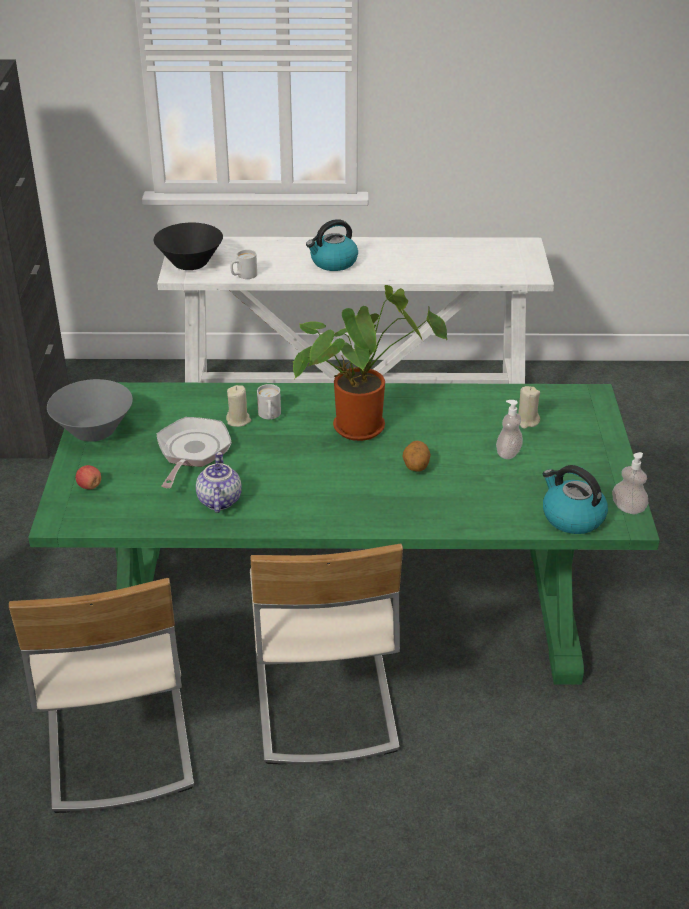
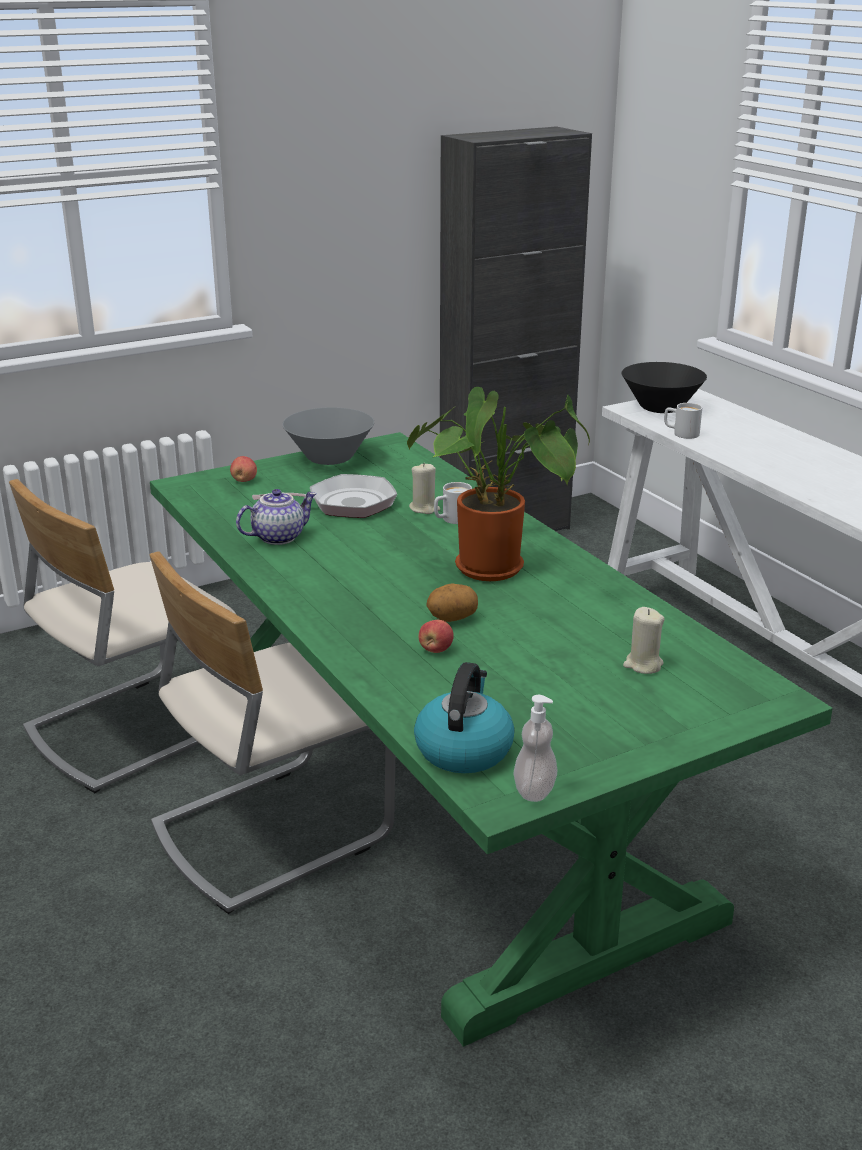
camera: 60 degrees right, 10 degrees down
(333, 262) = (789, 463): kettle -> none
(450, 487) = (436, 650): none -> apple
(508, 453) = (554, 669): soap dispenser -> none

